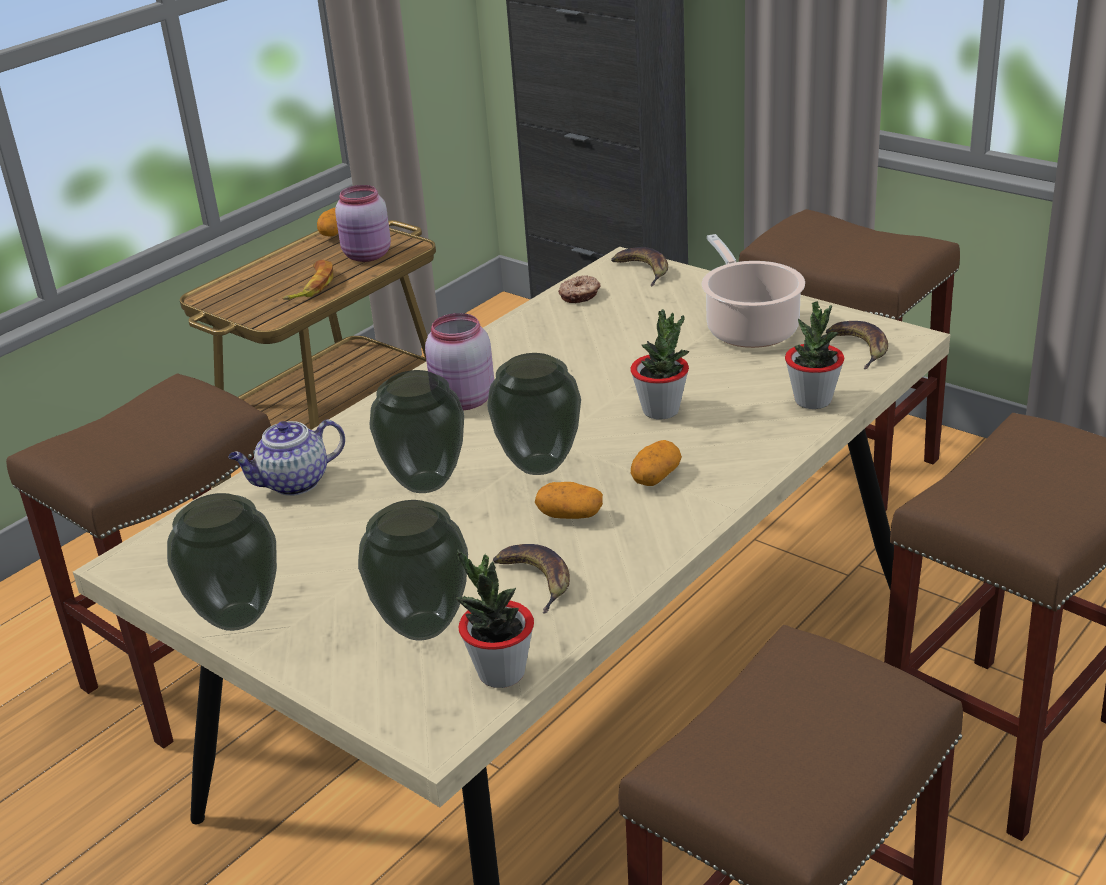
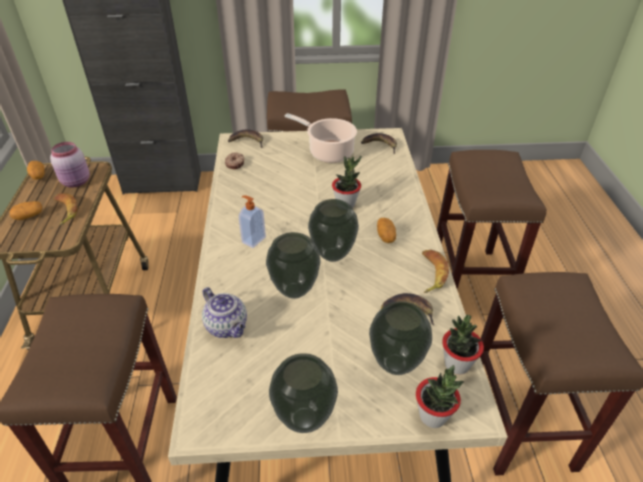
camera: 45 degrees left, 10 degrees up
(293, 483) = (227, 326): teapot -> teapot turned 60 degrees counterclockwise
(462, 401) = (253, 239): pink jar -> soap dispenser
(570, 515) = (378, 272): potato -> potato (29, 216)
(646, 554) = (431, 273): none -> banana
(813, 400) = (395, 175): potted plant -> potted plant (433, 416)

